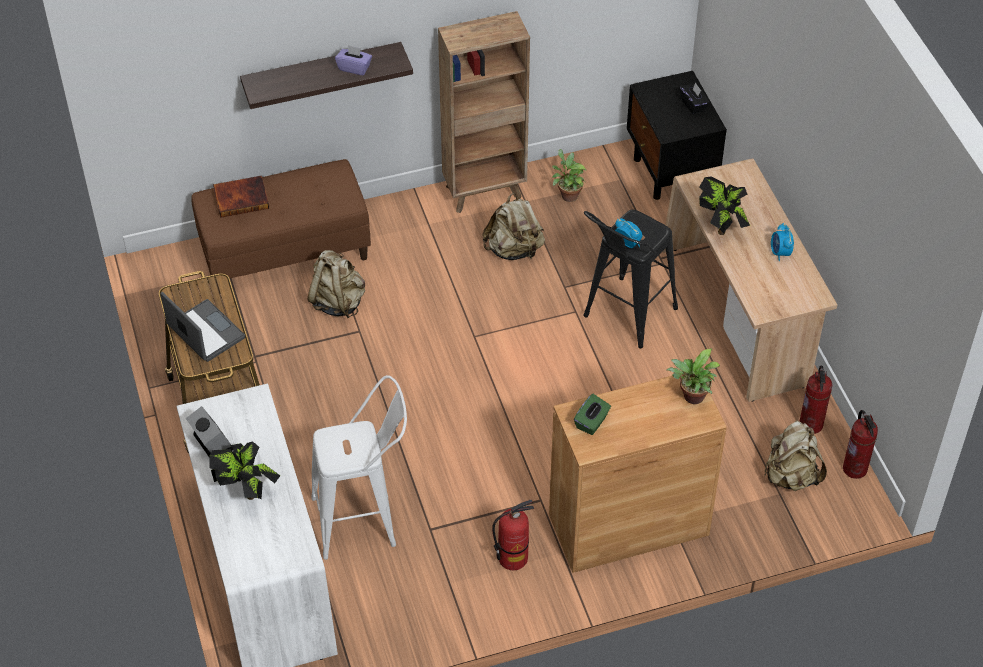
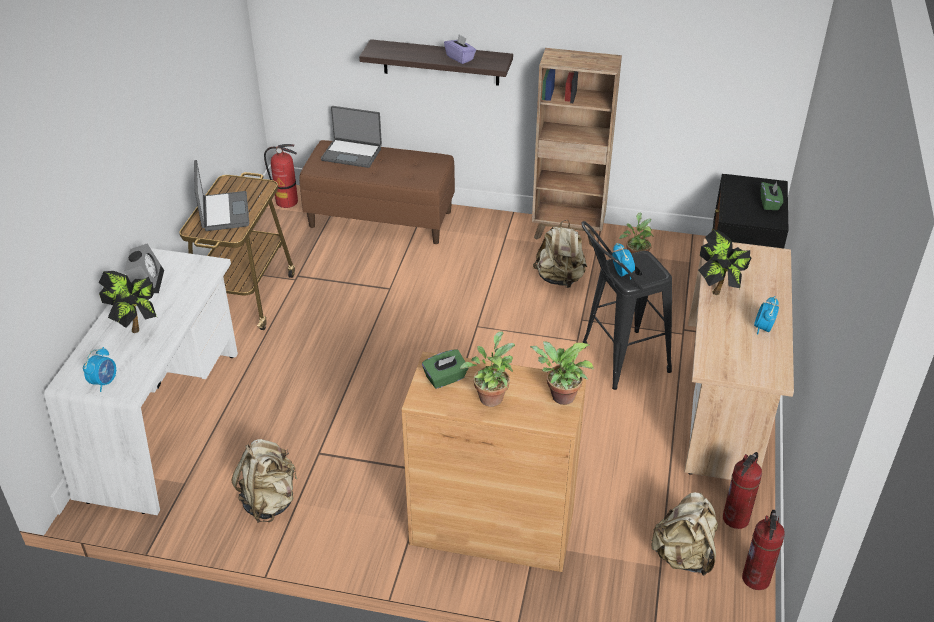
camera: 30 degrees right, 10 degrees down
(241, 198) = (352, 153): book -> laptop
(273, 557) = (104, 382): none -> alarm clock
(338, 302) = (391, 263): beige backpack -> beige backpack (269, 501)
(364, 520) = (273, 422): white stool -> none
(513, 558) = (367, 508): fire extinguisher -> fire extinguisher (287, 202)
(639, 421) = (490, 396): none -> potted plant
(693, 104) = (769, 203): black tissue box -> green tissue box

